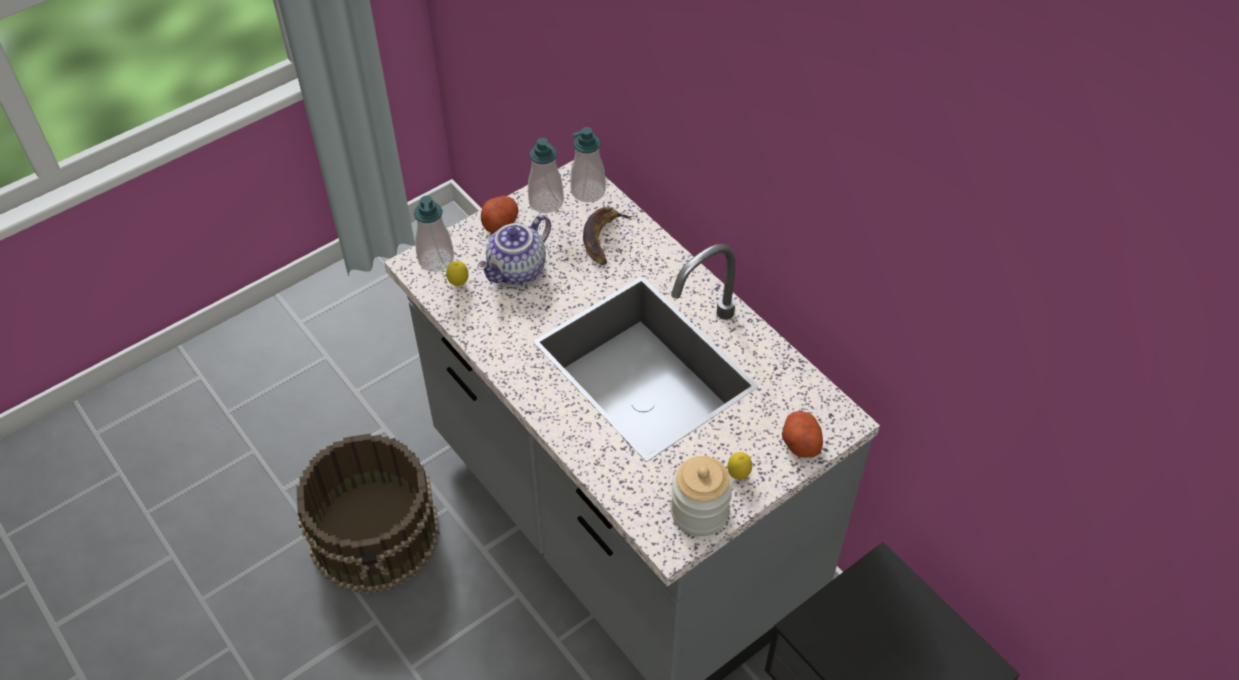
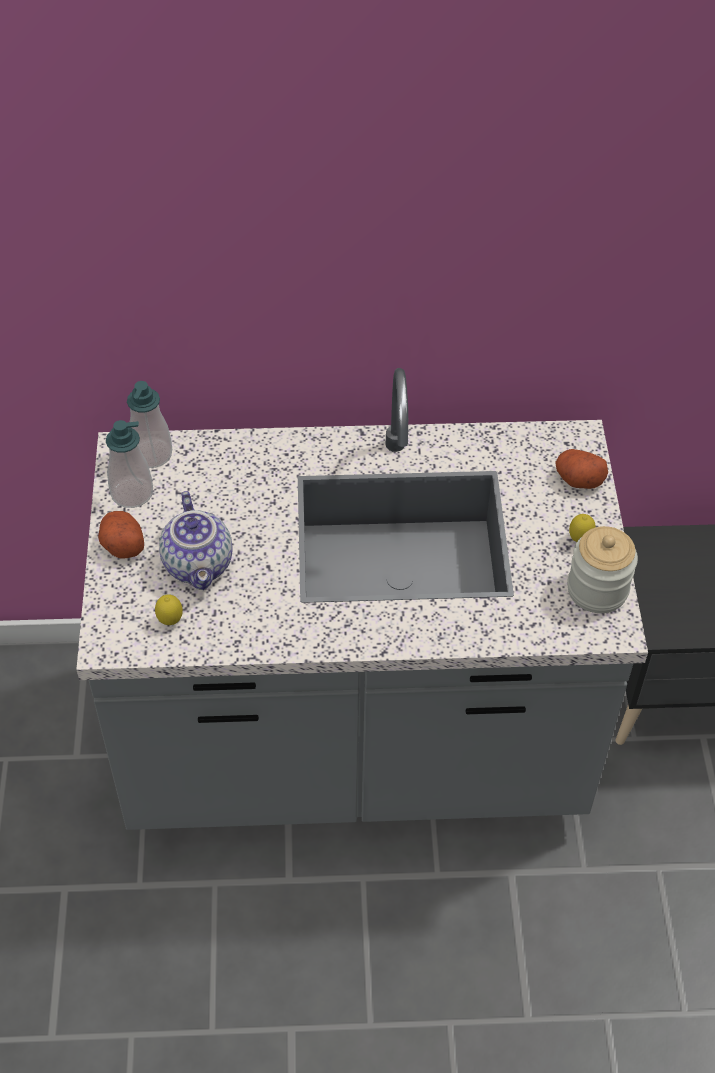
camera: 55 degrees left, 0 degrees up
(376, 533) = (186, 970): brown bucket -> none
(436, 259) = (119, 623): soap dispenser -> none
(603, 238) = (223, 477): banana -> none

